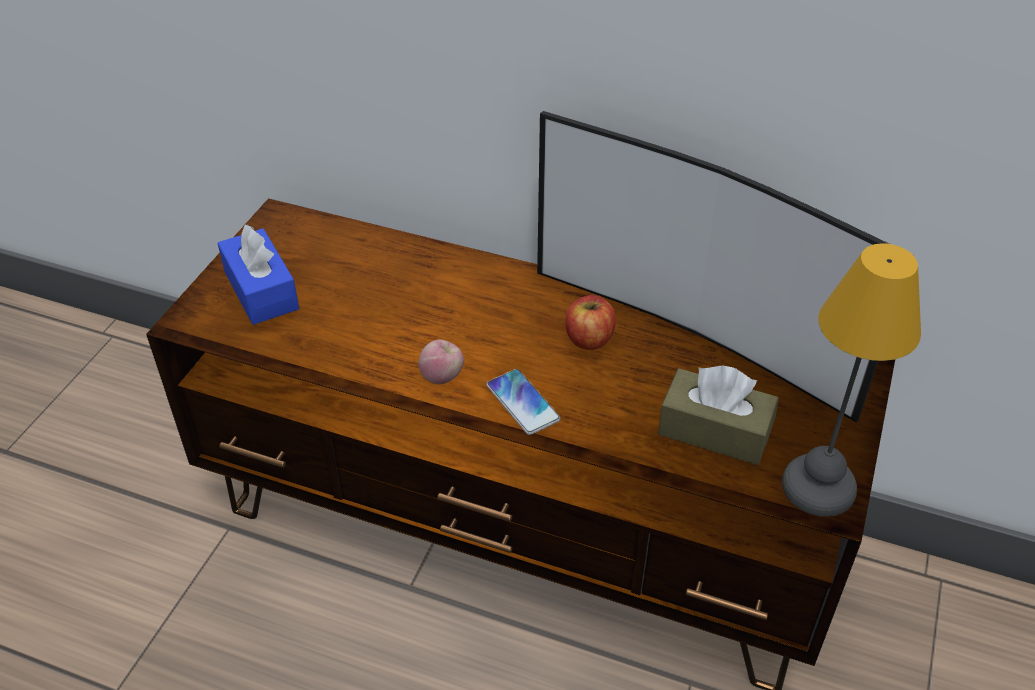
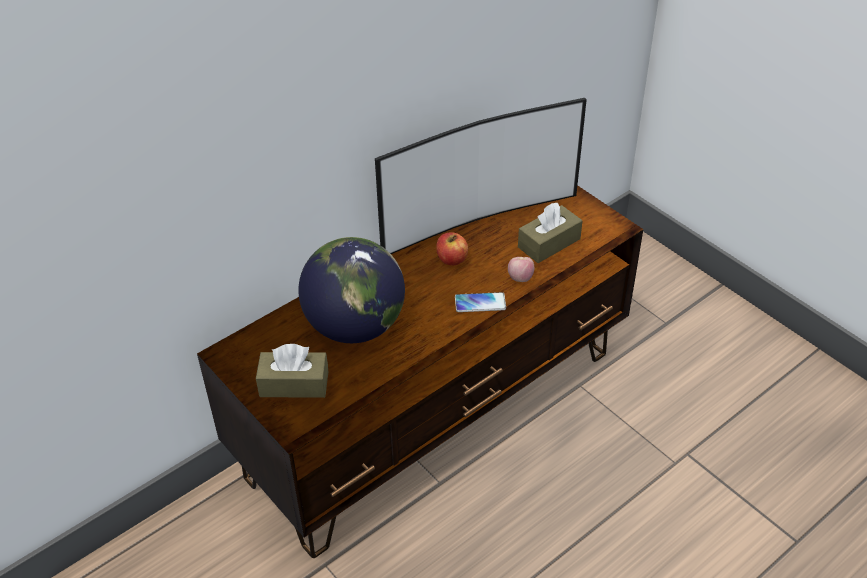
camera: 60 degrees left, 0 degrees up
(261, 290) = (294, 384): blue tissue box -> brown tissue box
(393, 301) = (355, 326): none -> globe
(442, 376) = (436, 327): apple -> apple (520, 278)
(821, 488) = (606, 226): table lamp -> none

